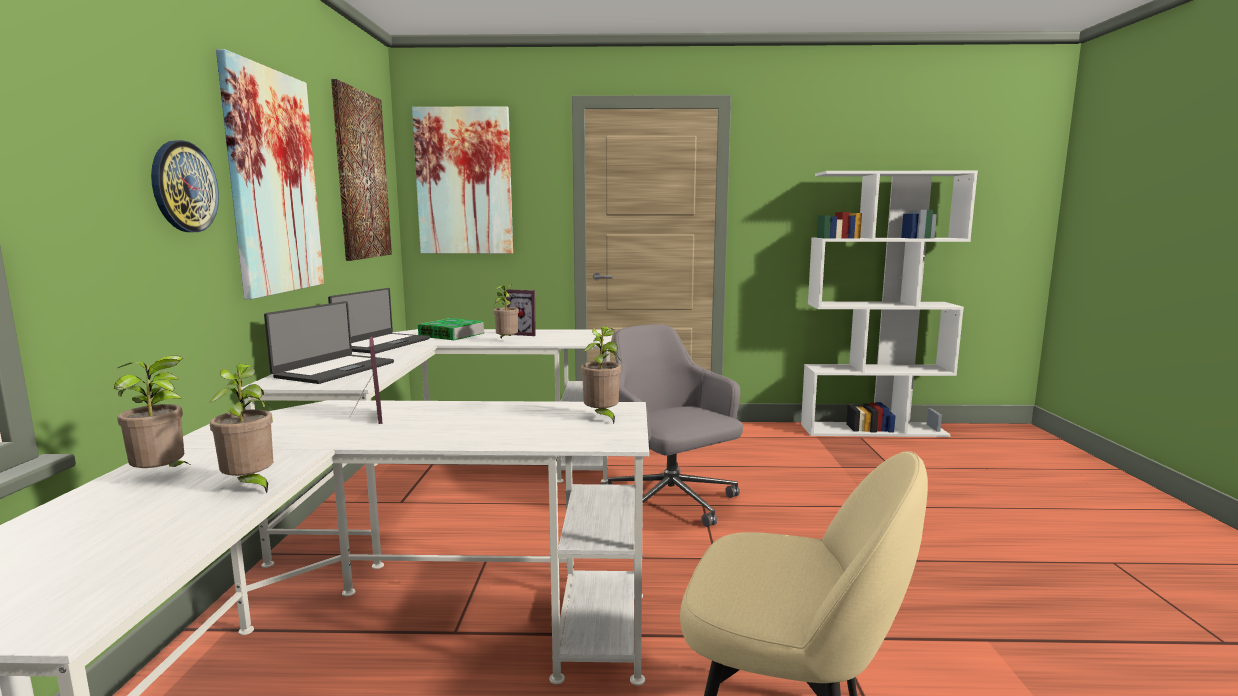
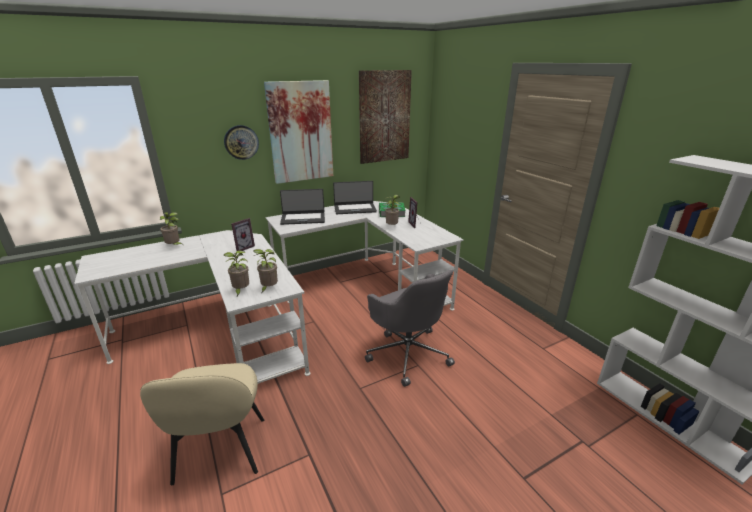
camera: 60 degrees right, 15 degrees up
(250, 486) = (169, 259): potted plant -> potted plant (241, 291)
(464, 181) = (454, 118): picture -> none
(670, 504) = (408, 353): grey office chair -> grey office chair turned 120 degrees clockwise

